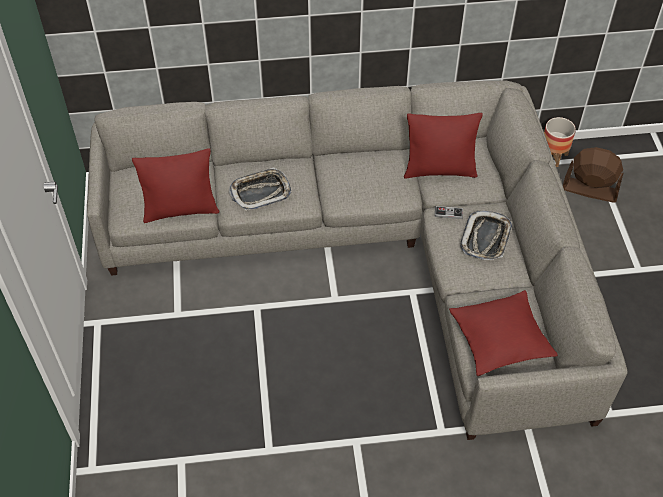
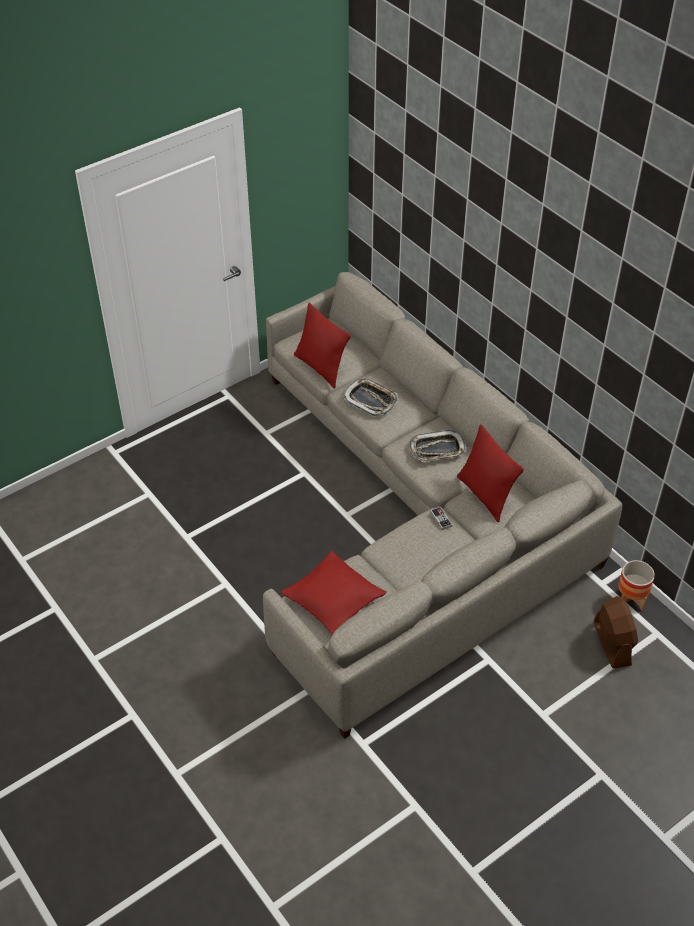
camera: 60 degrees right, 5 degrees down
(486, 238) = (431, 552): tray -> tray (437, 450)

